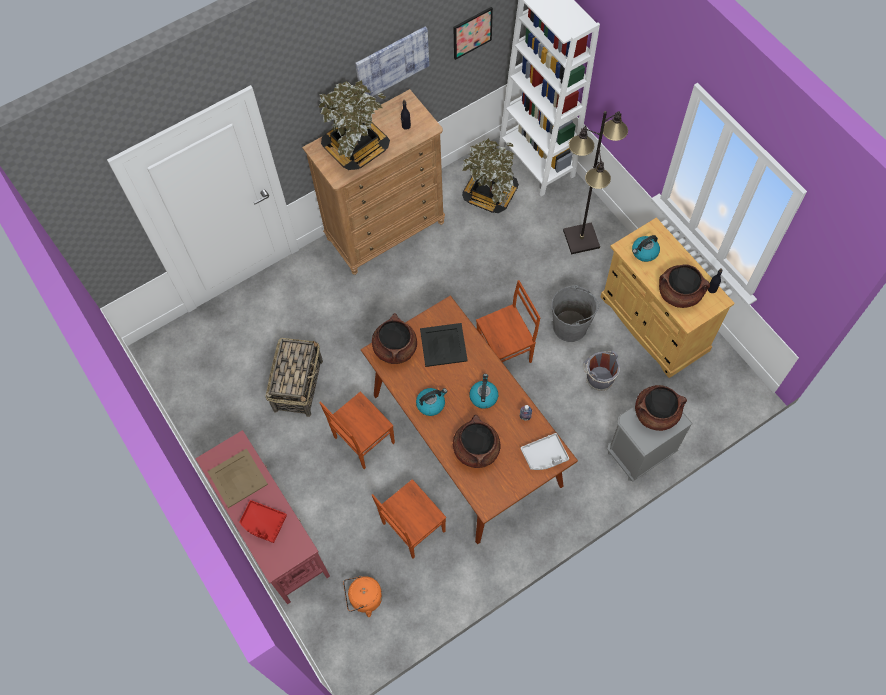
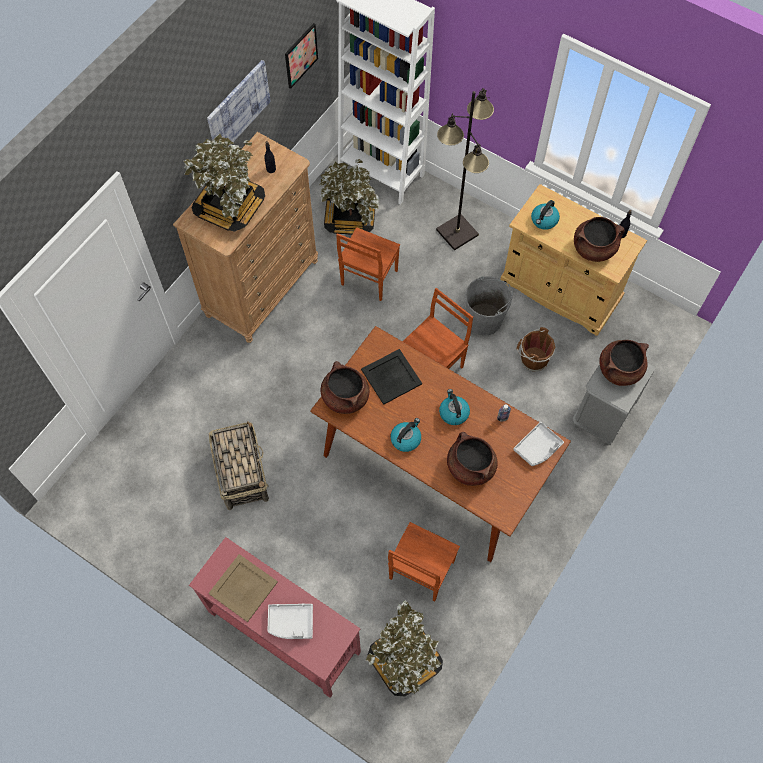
camera: 25 degrees left, 0 degrees up
(263, 523) = (291, 623): red tray -> grey tray
(363, 440) = (332, 504): brown chair -> brown chair (368, 278)
(364, 598) = (404, 660): orange kettle -> potted plant
(598, 377) = (532, 359): grey bucket -> brown bucket

